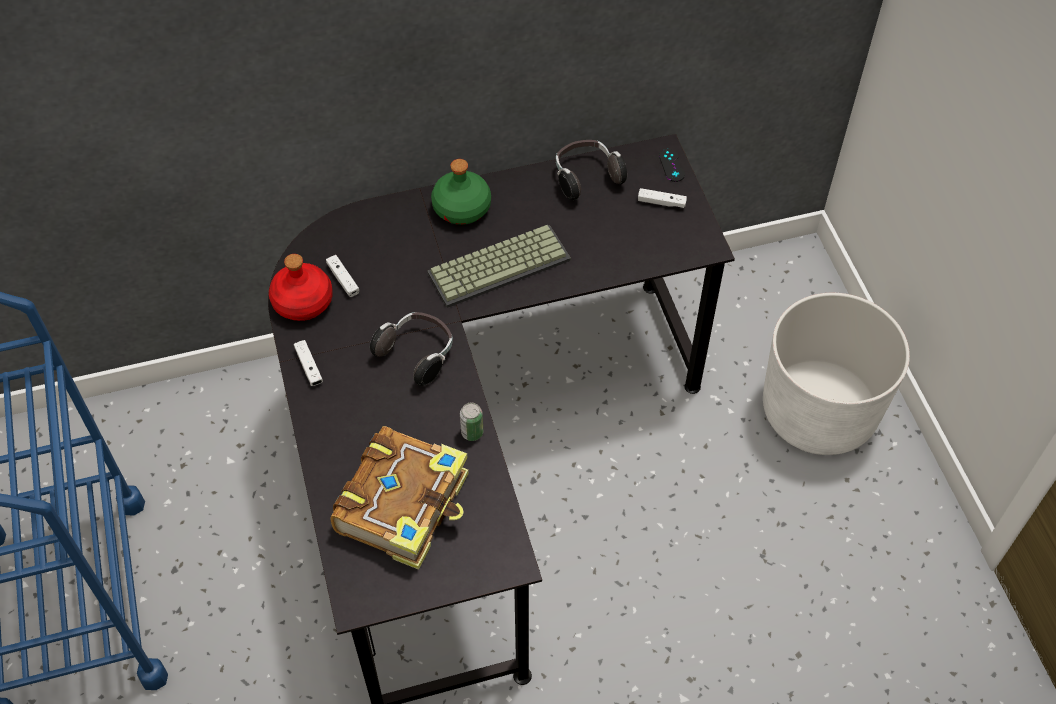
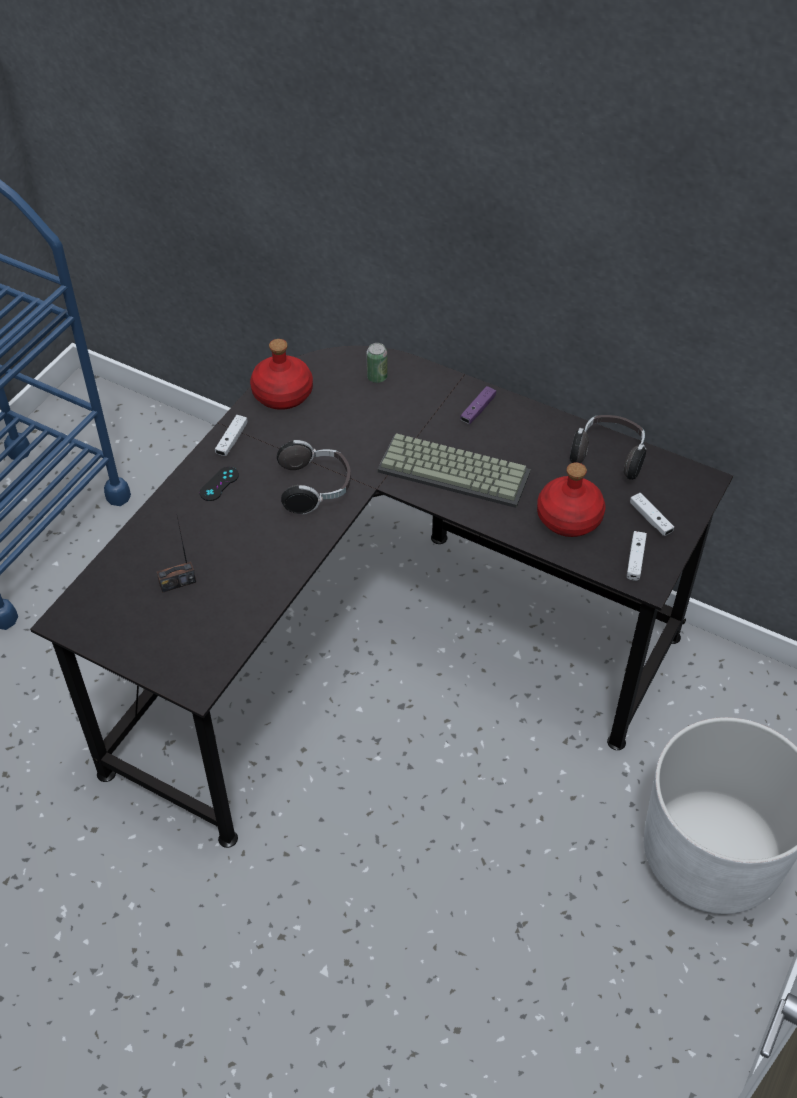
camera: 45 degrees right, 5 degrees down
(343, 279) = (328, 399): white game controller -> white game controller (635, 559)
(405, 504) = (177, 582): book -> radio
(461, 208) = (478, 410): green bottle -> purple game controller
(472, 432) = (284, 572): can -> can (377, 377)
(612, 241) = (569, 518): none -> red bottle
(671, 165) = (697, 497): black game controller -> black game controller (219, 484)

